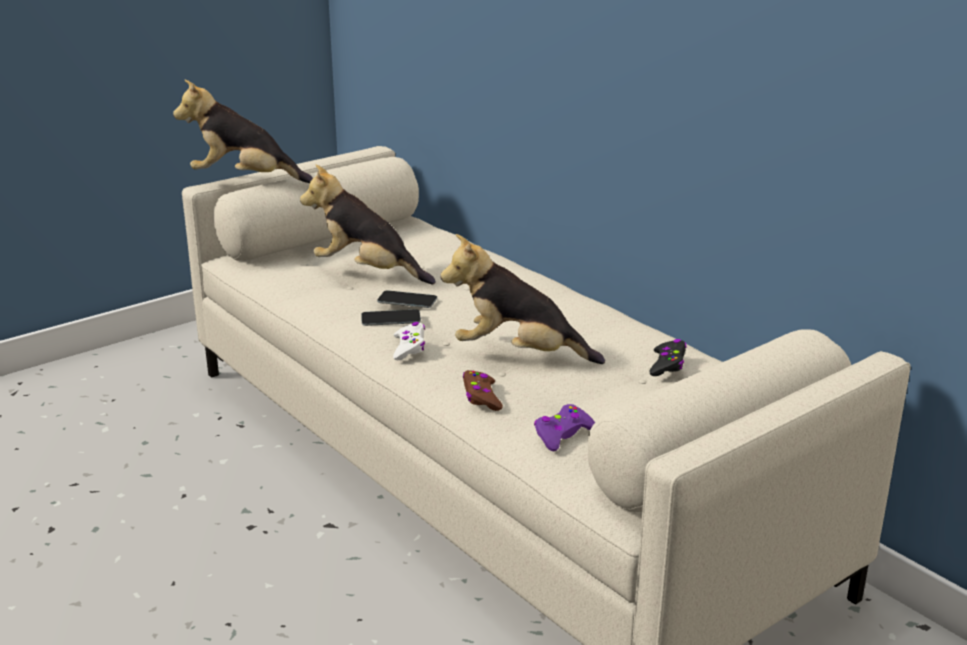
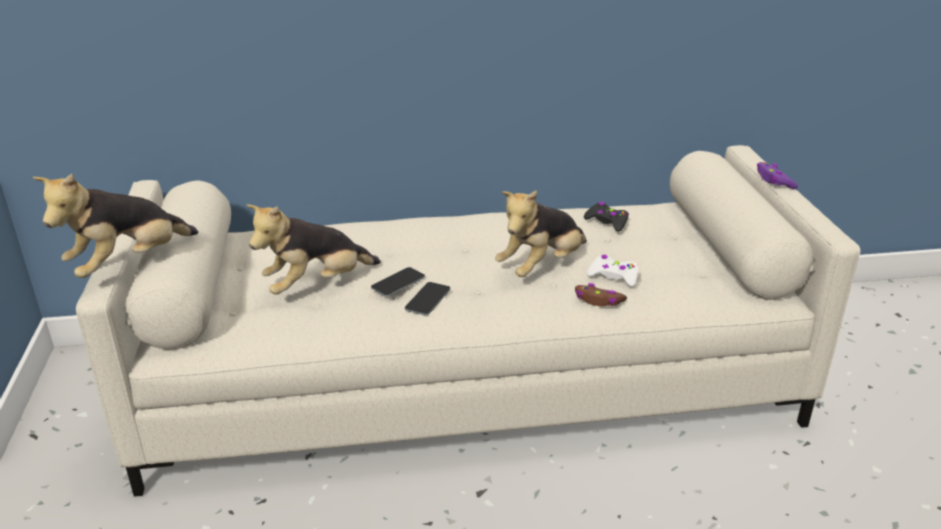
camera: 60 degrees left, 5 degrees up
(409, 348) = (491, 306): white game controller -> white game controller (613, 276)
(562, 435) = (679, 287): purple game controller -> purple game controller (774, 181)

